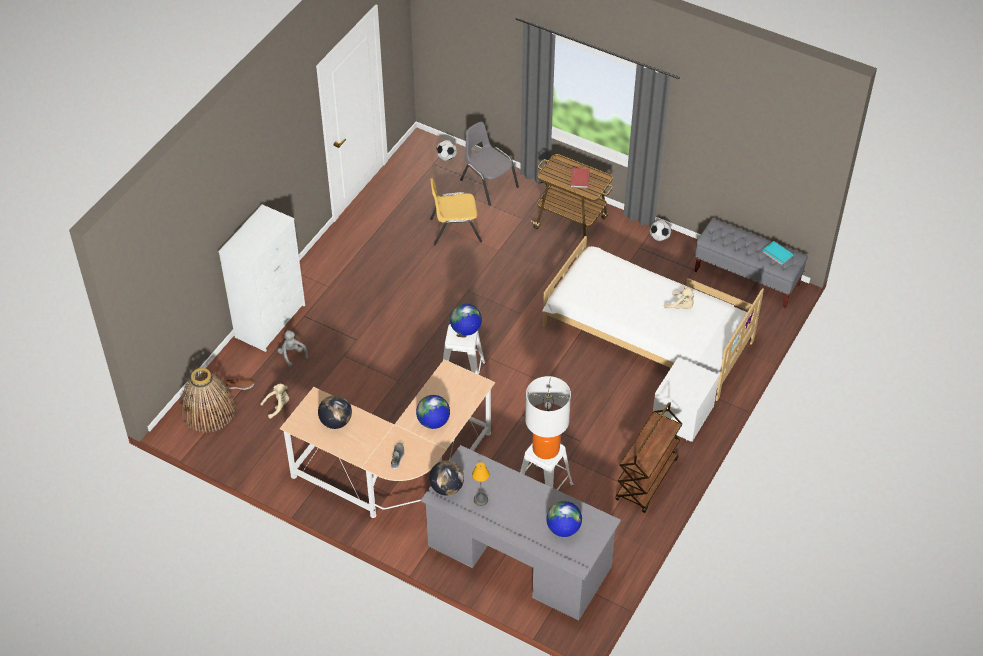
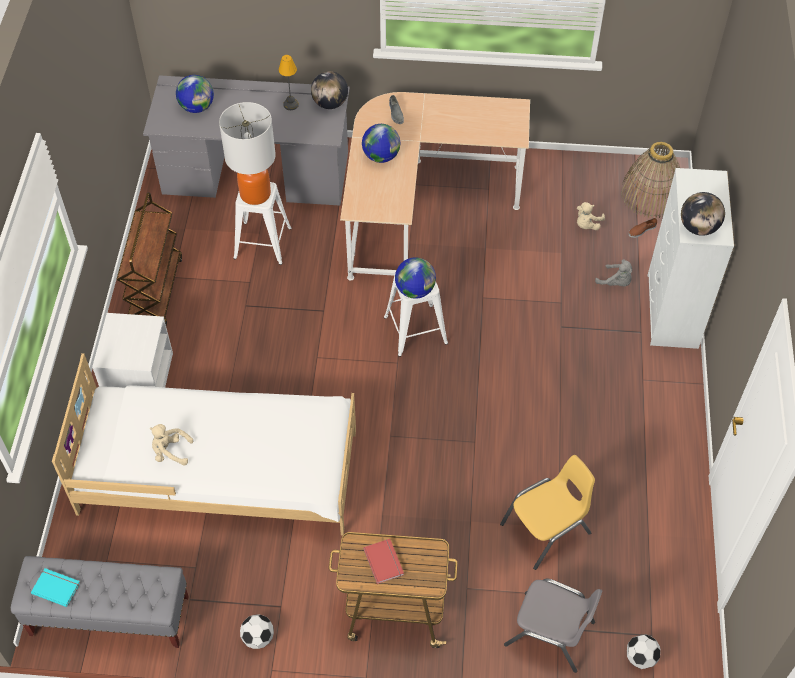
camera: 155 degrees right, 5 degrees up
(336, 422) = (479, 123): globe -> globe (698, 228)

